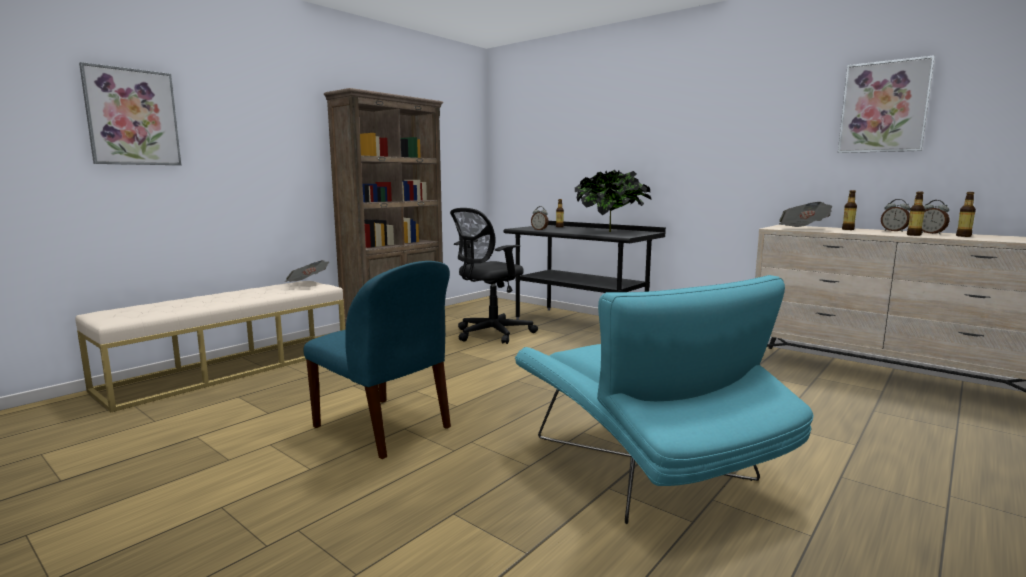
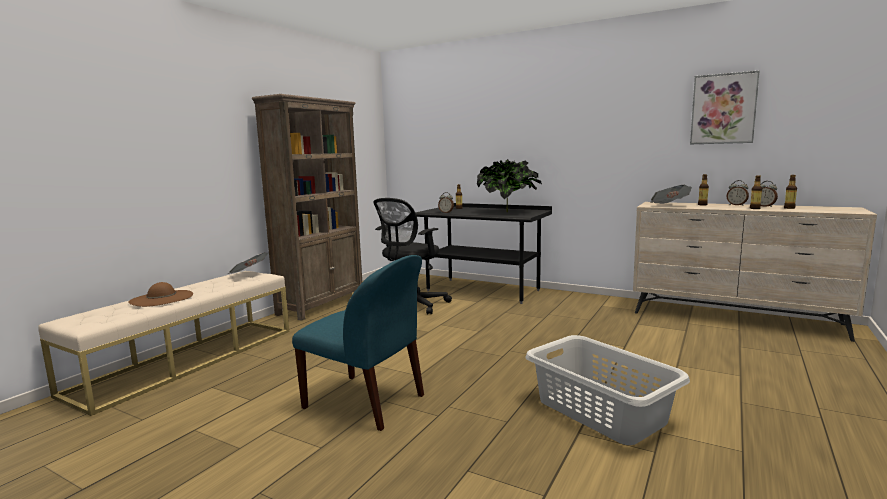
camera: 10 degrees left, 0 degrees up
(132, 117) = (83, 128): picture -> none
(204, 300) = (161, 298): none -> brown hat
(648, 468) = (600, 412): turquoise armchair -> grey laundry basket

